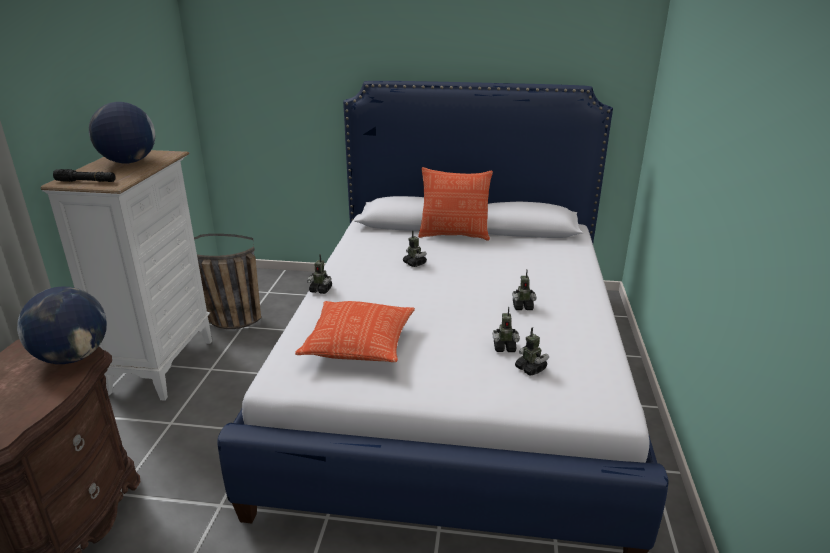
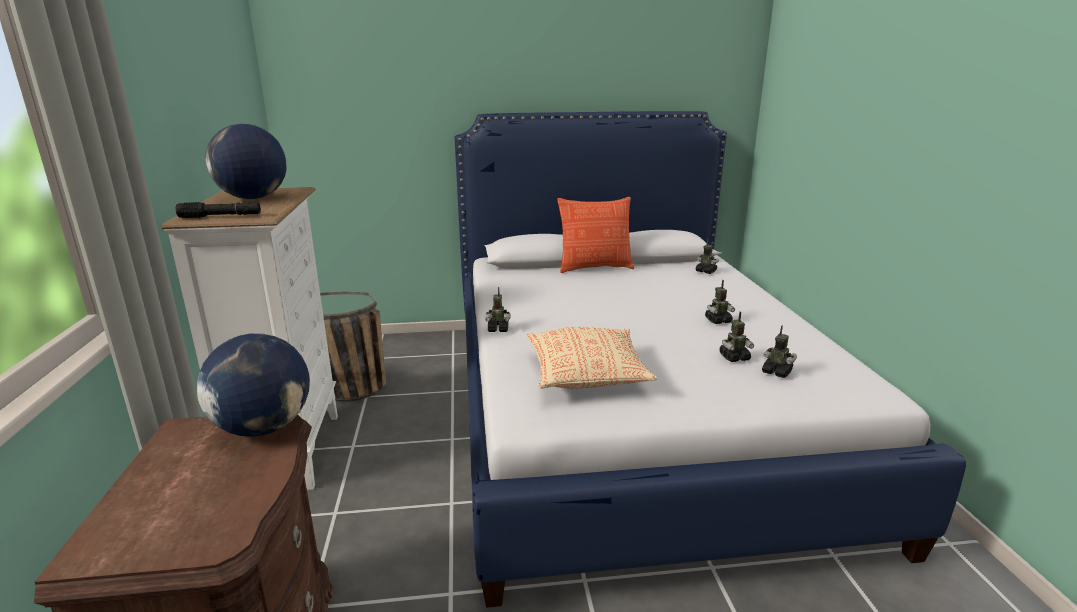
camera: 15 degrees left, 5 degrees down
(358, 345) = (587, 374): orange pillow -> beige pillow
(414, 263) = (577, 295): toy robot -> toy robot (705, 271)

